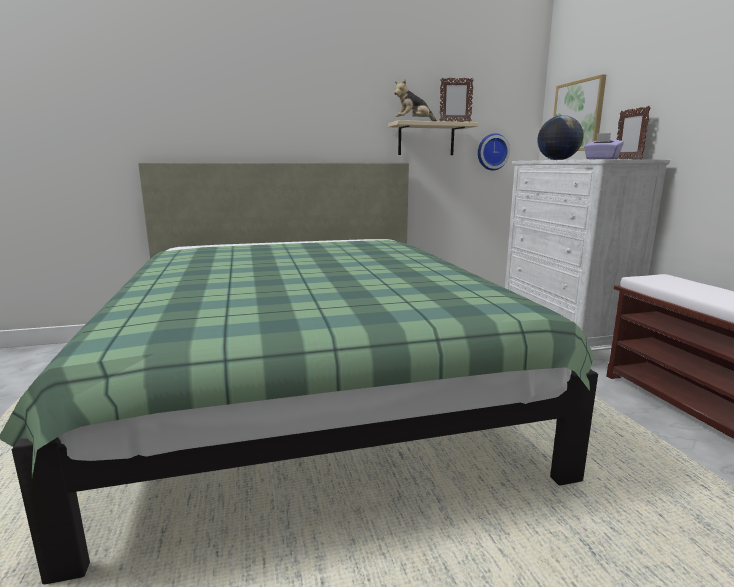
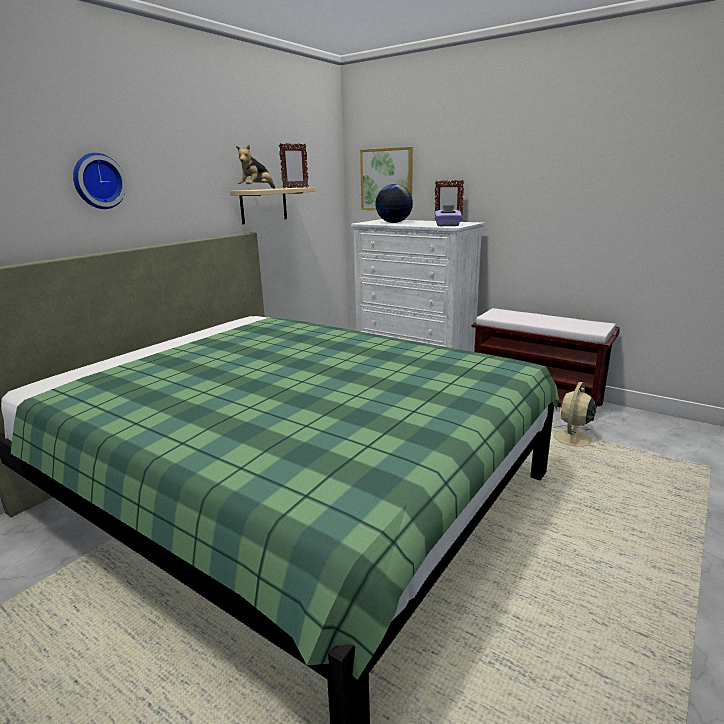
camera: 40 degrees left, 5 degrees up
(492, 152) = (314, 212): wall clock -> wall clock (98, 181)
(682, 468) = (572, 439): none -> beige fan

